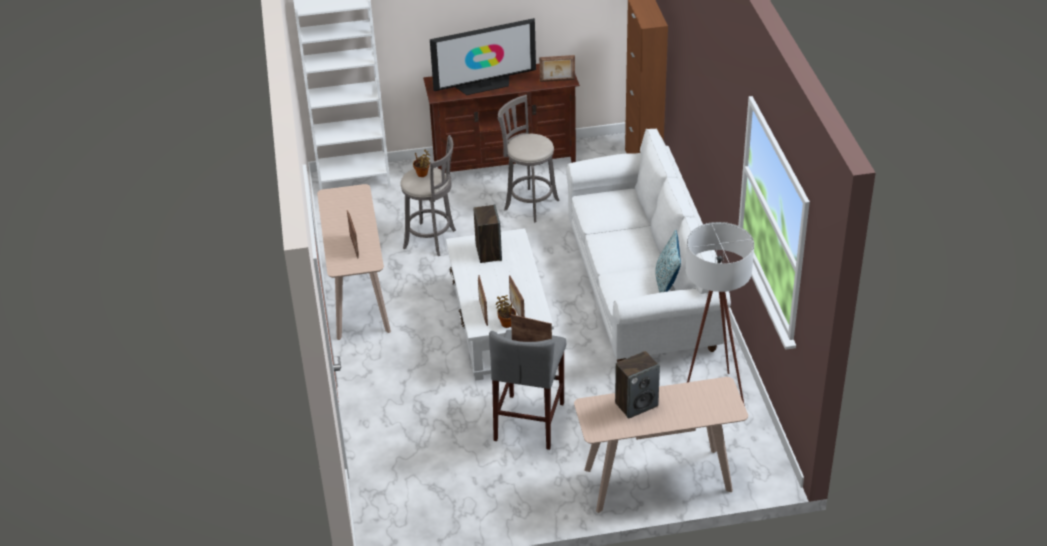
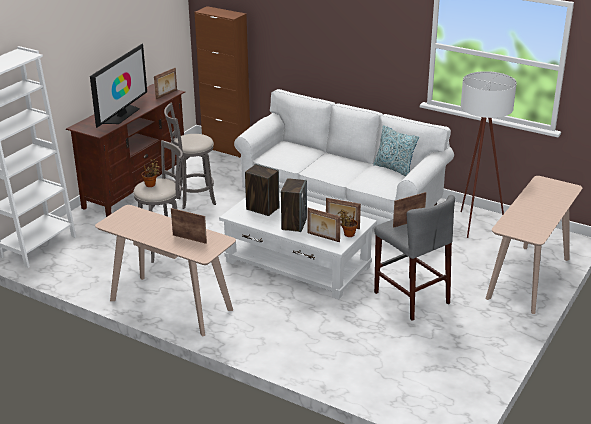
camera: 50 degrees left, 10 degrees down
(636, 404) = (524, 213): speaker -> speaker (294, 224)

